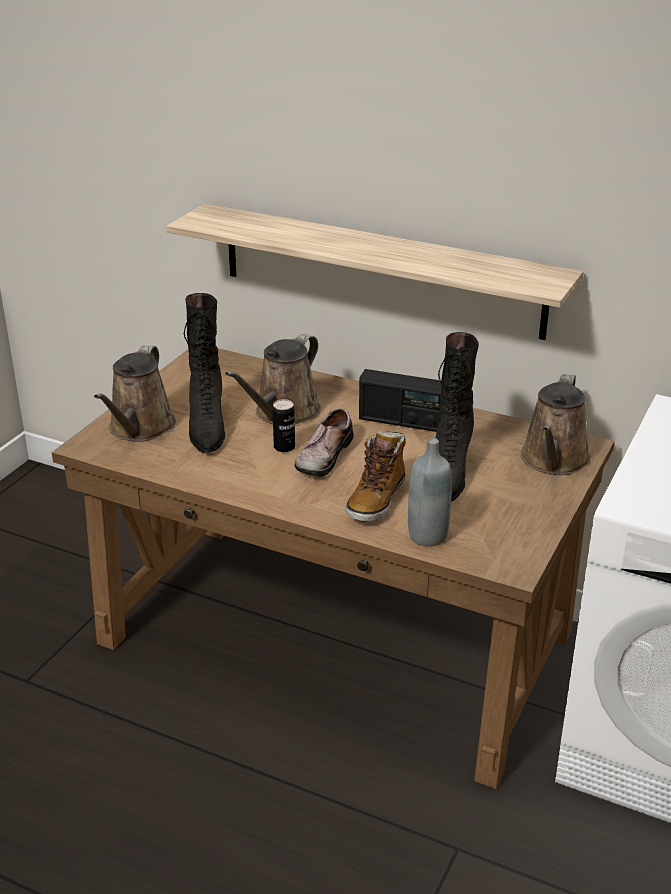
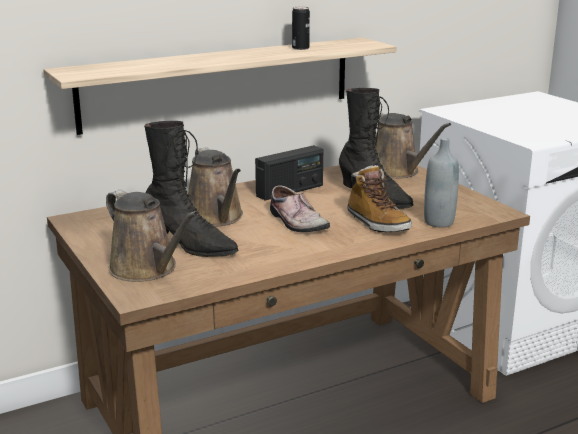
camera: 55 degrees left, 10 degrees down
(284, 447) = (265, 230): can -> can (300, 48)

